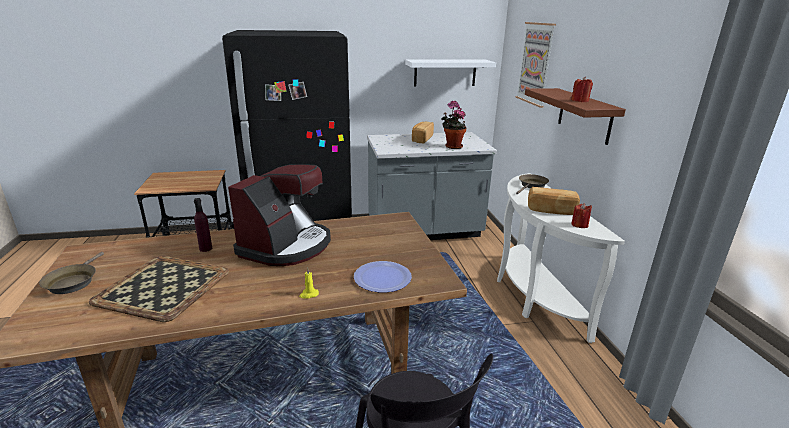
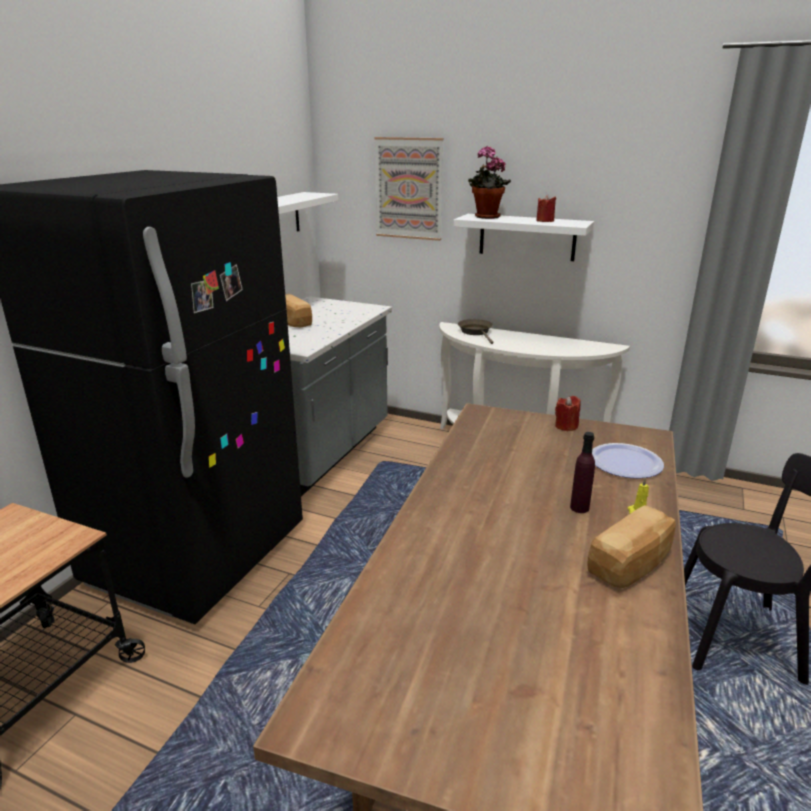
camera: 55 degrees left, 0 degrees up
(73, 281) = (455, 738): brown frying pan -> none
(162, 287) = (548, 628): tray -> none
(206, 248) = (441, 566): purple bottle -> purple bottle (579, 507)
(286, 246) = (493, 499): coffee machine -> none
(452, 146) = (347, 318): potted plant -> potted plant (485, 217)
(551, 211) = (545, 346): bread -> bread (632, 564)
(579, 225) = (586, 347): red candle -> red candle (566, 426)
(584, 115) = (527, 237): brown shelf -> white shelf

